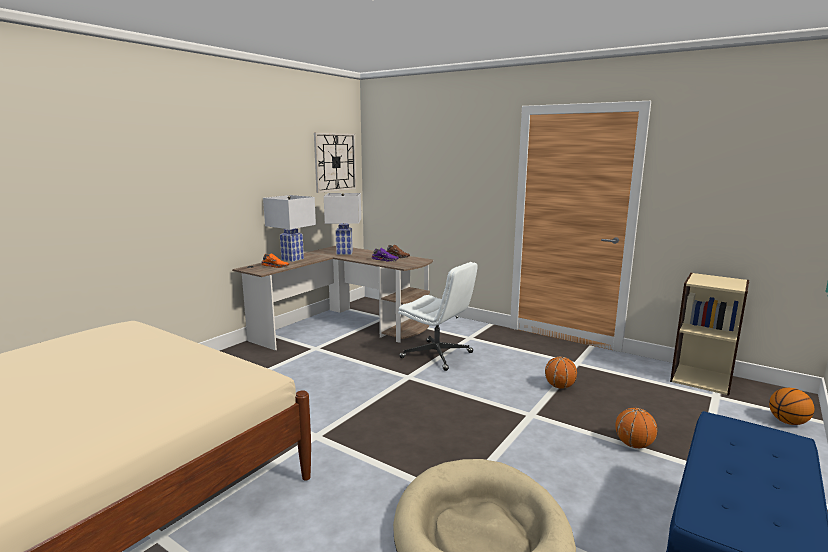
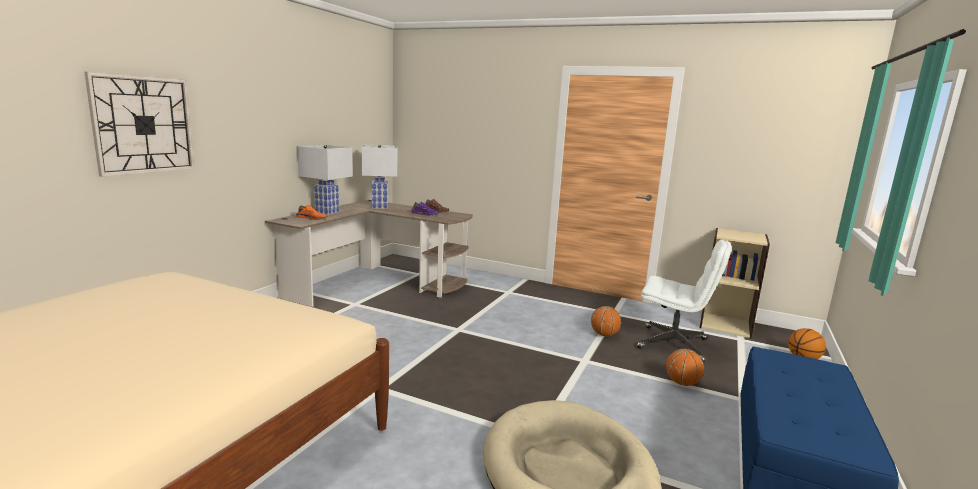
camera: 10 degrees left, 0 degrees up
(335, 162) = (368, 113): wall clock -> wall clock (143, 125)
(437, 355) = (482, 309): white office chair -> white office chair (674, 344)

